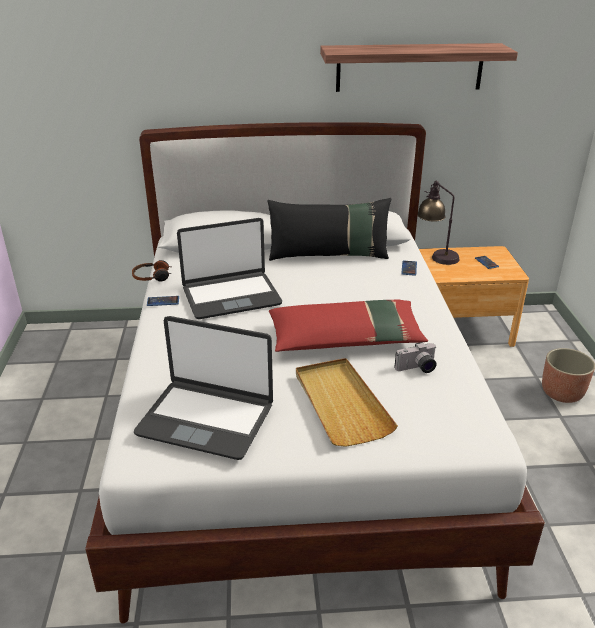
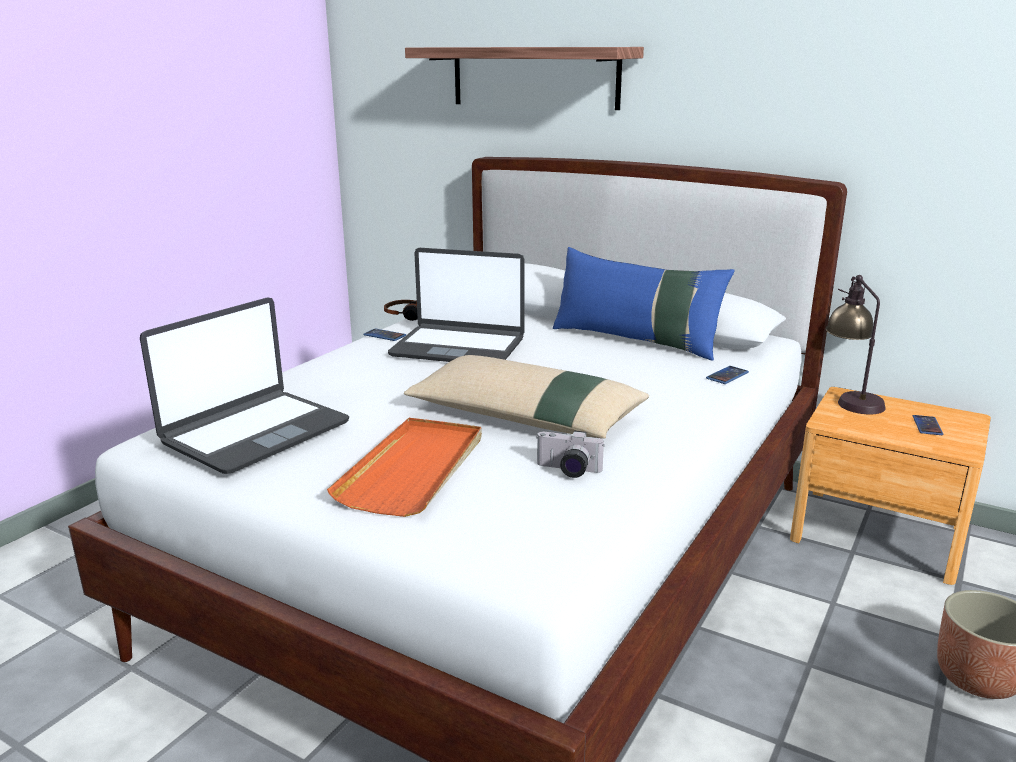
camera: 35 degrees right, 10 degrees down
(206, 419) = (255, 432): laptop -> laptop turned 105 degrees counterclockwise
(329, 255) = (636, 340): black pillow -> blue pillow
(341, 403) = (414, 470): beige tray -> orange tray
(346, 339) = (525, 417): red pillow -> beige pillow
(409, 67) = (833, 94): shelf -> shelf (534, 77)

